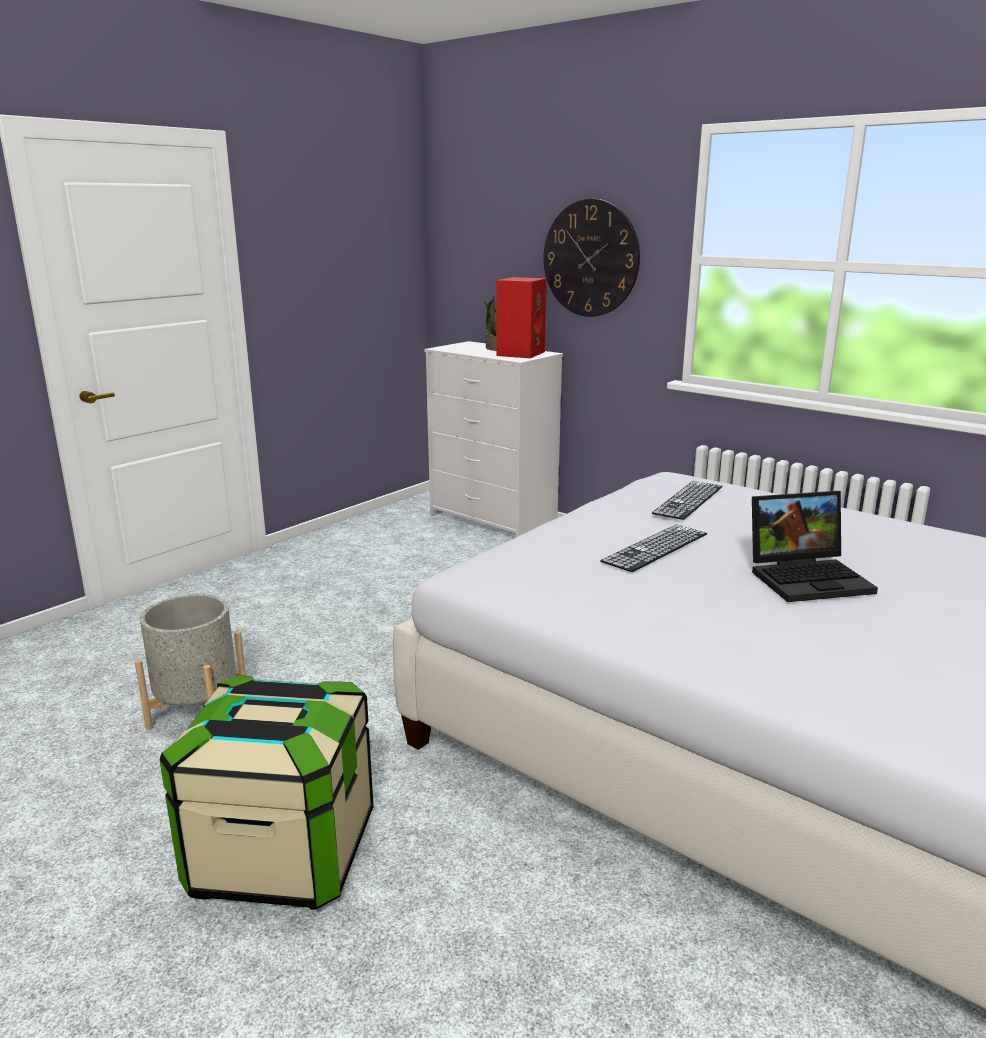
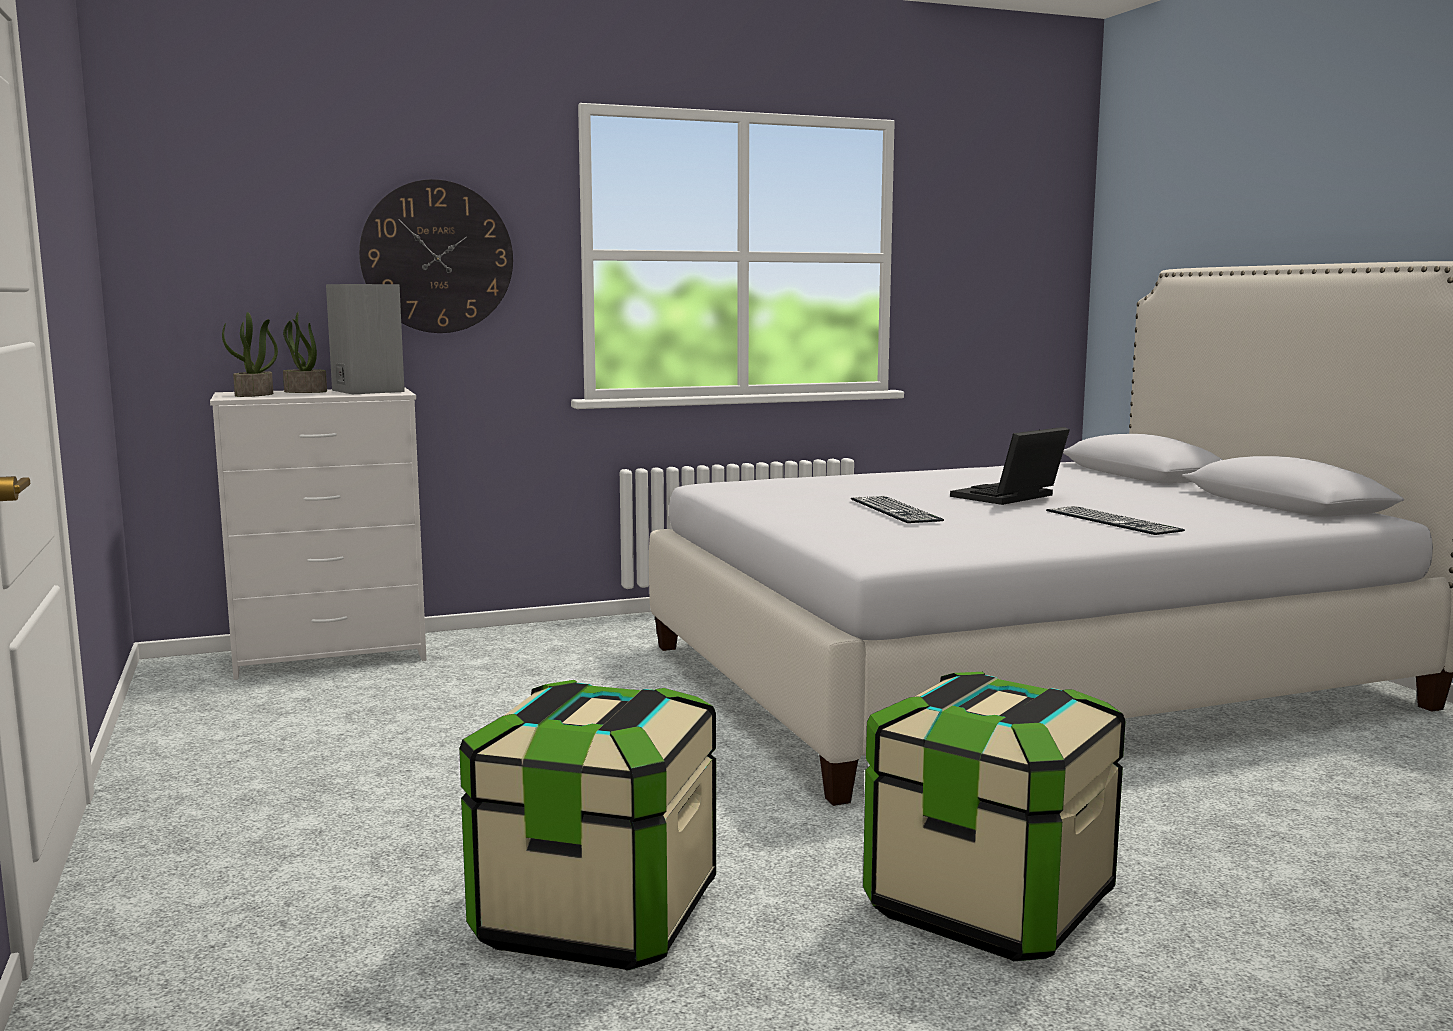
camera: 60 degrees left, 10 degrees down
(198, 711) = (596, 916): grey planter -> storage box
(460, 347) = (254, 395): none -> potted plant
(520, 353) = (365, 391): red speaker -> grey speaker
(688, 500) = (795, 487): keyboard -> keyboard (1112, 521)
(809, 577) = (1008, 497): laptop -> laptop turned 150 degrees counterclockwise

